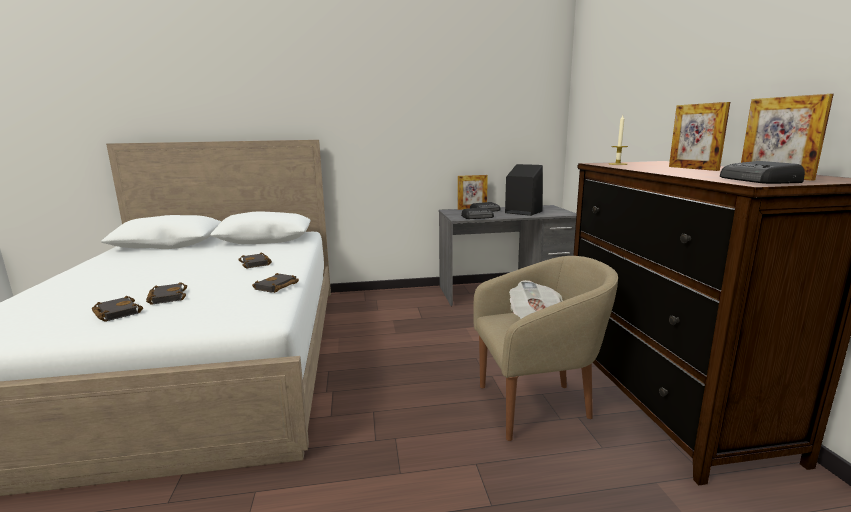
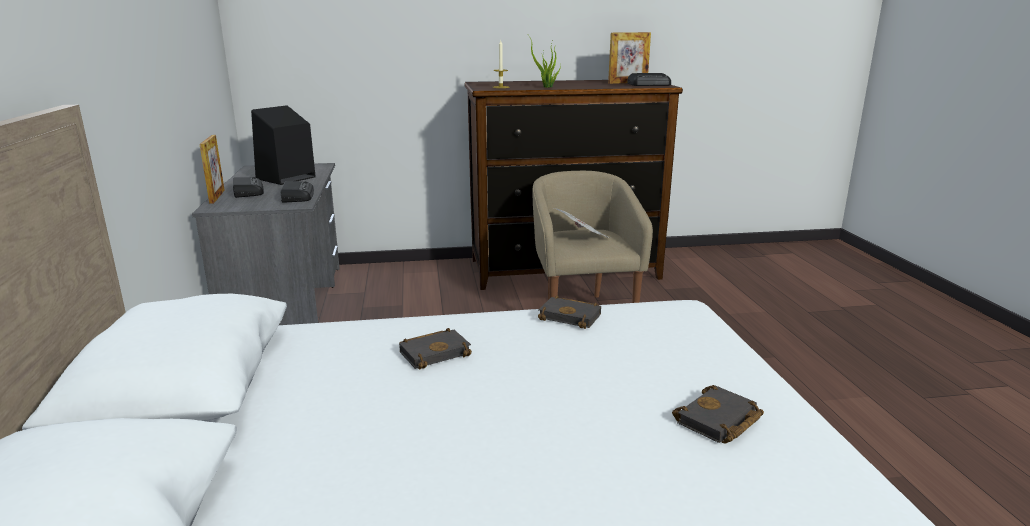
camera: 90 degrees left, 5 degrees up
(166, 297) = (634, 396): black book -> none
(641, 167) = (546, 87): none -> potted plant
(692, 168) = (559, 83): picture frame -> none

